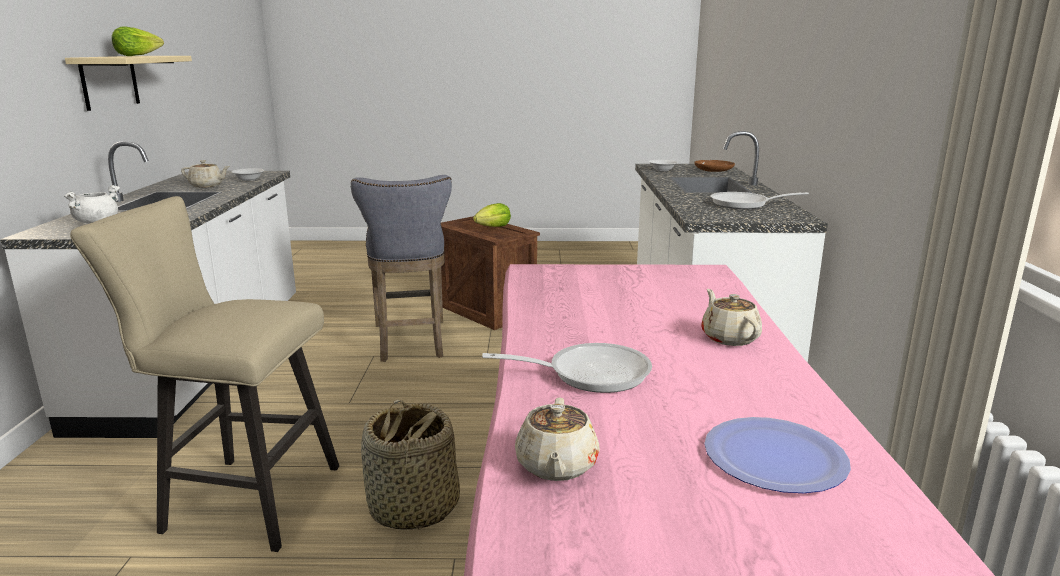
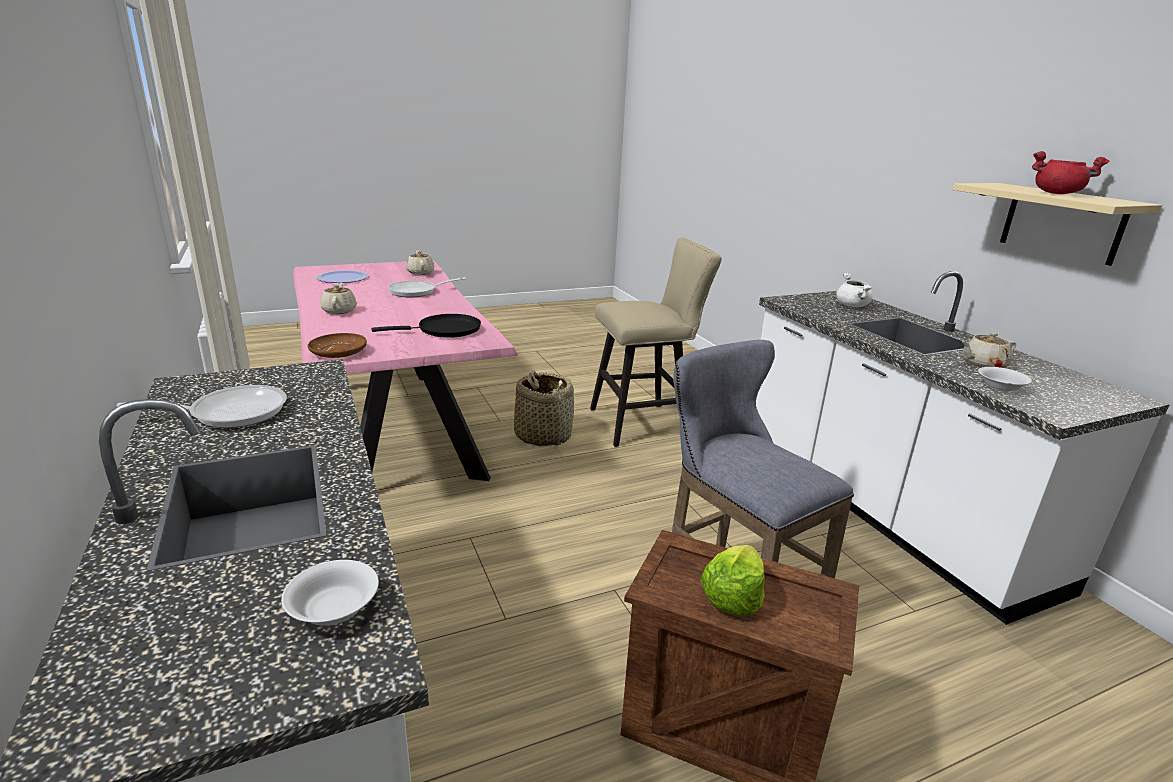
camera: 155 degrees right, 5 degrees up
(138, 56) = (1057, 193): lettuce -> red cooking pot
(574, 288) = (445, 330): none -> black frying pan
(713, 170) = (151, 644): brown plate -> brown plate (339, 352)
(729, 337) = (339, 310): beige teapot -> beige teapot turned 150 degrees counterclockwise

